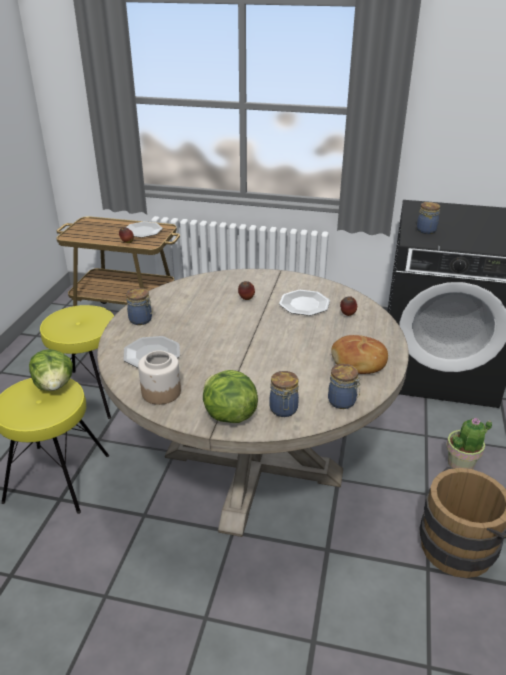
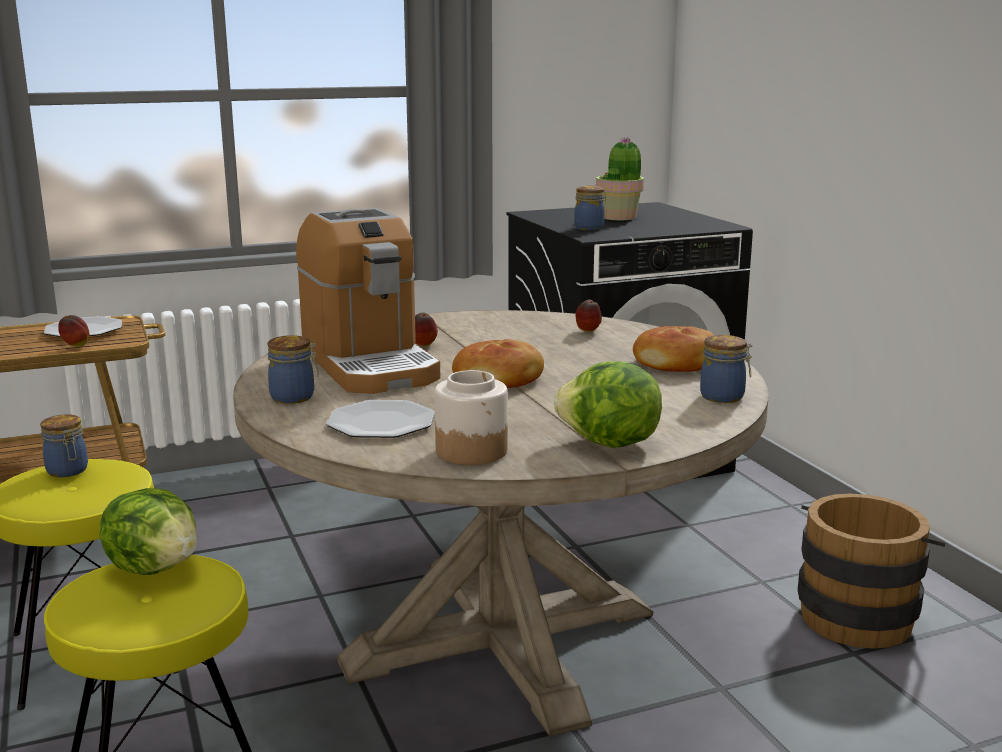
camera: 35 degrees left, 15 degrees down
(203, 306) = (369, 364): none -> coffee machine
(246, 340) = (499, 379): none -> bread
(283, 410) = (669, 421): jar -> jar (68, 471)
(304, 304) = (514, 334): plate -> none
(461, 463) = (760, 537): potted plant -> potted plant (619, 217)

